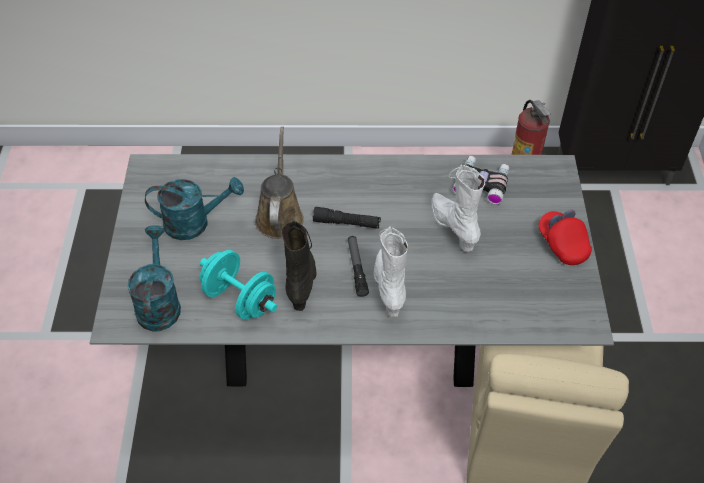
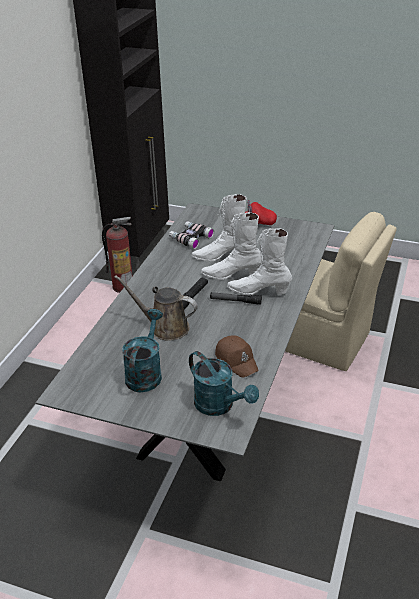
camera: 70 degrees left, 15 degrees down
(158, 303) = (219, 406): turquoise watering can -> turquoise watering can turned 150 degrees counterclockwise
(240, 299) = (236, 360): turquoise dumbbell -> brown cap
(302, 282) = (235, 327): black boot -> none
(414, 250) = (232, 275): none -> white boot

